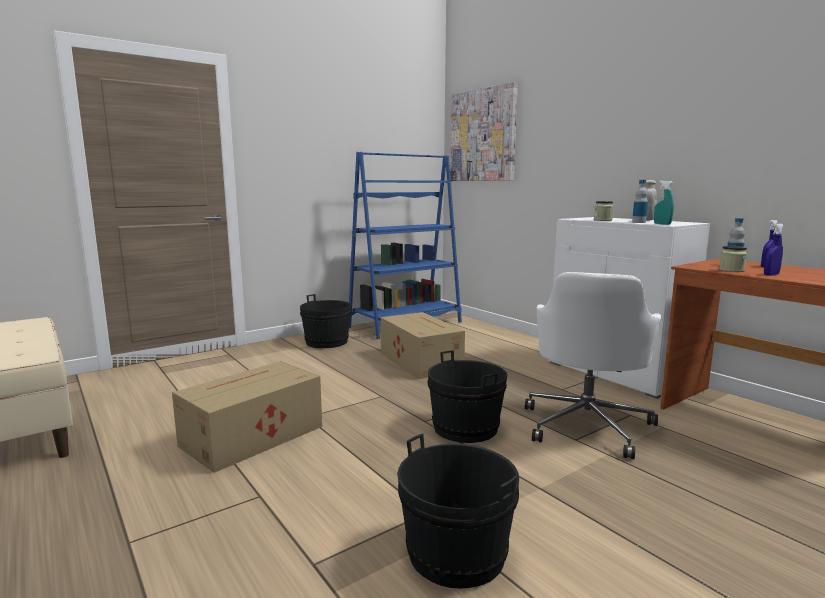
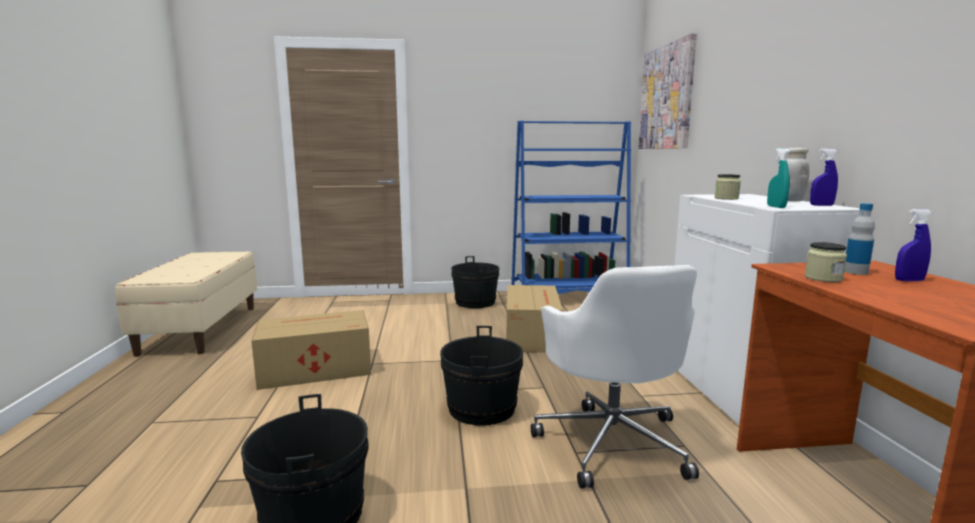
camera: 30 degrees right, 0 degrees up
(587, 425) = (612, 441): white office chair -> white office chair turned 60 degrees counterclockwise
(638, 222) = (757, 203): bottle -> none
(771, 275) = (867, 292): blue spray bottle -> blue spray bottle (821, 205)

